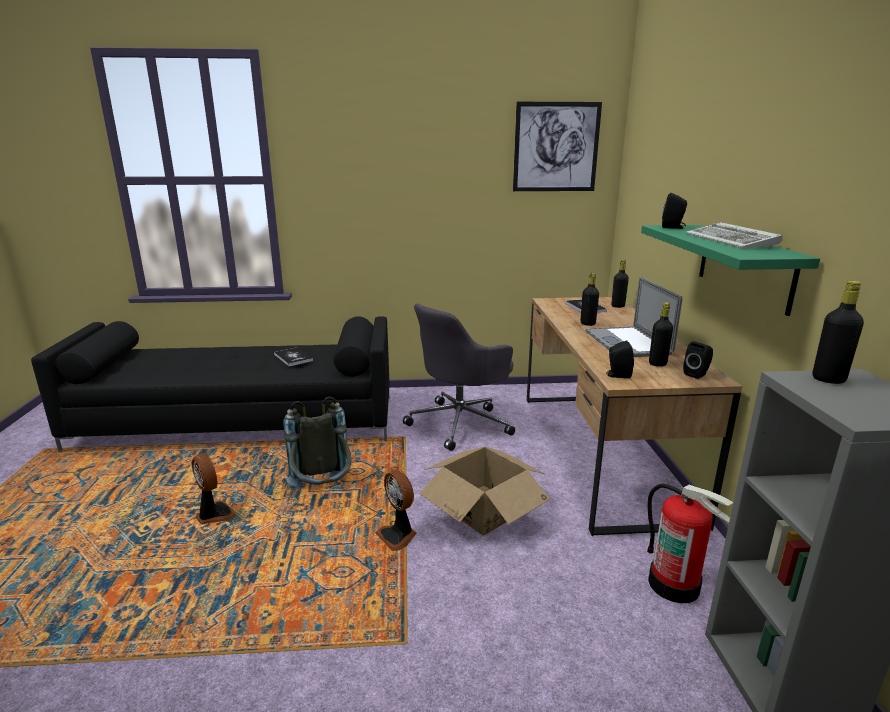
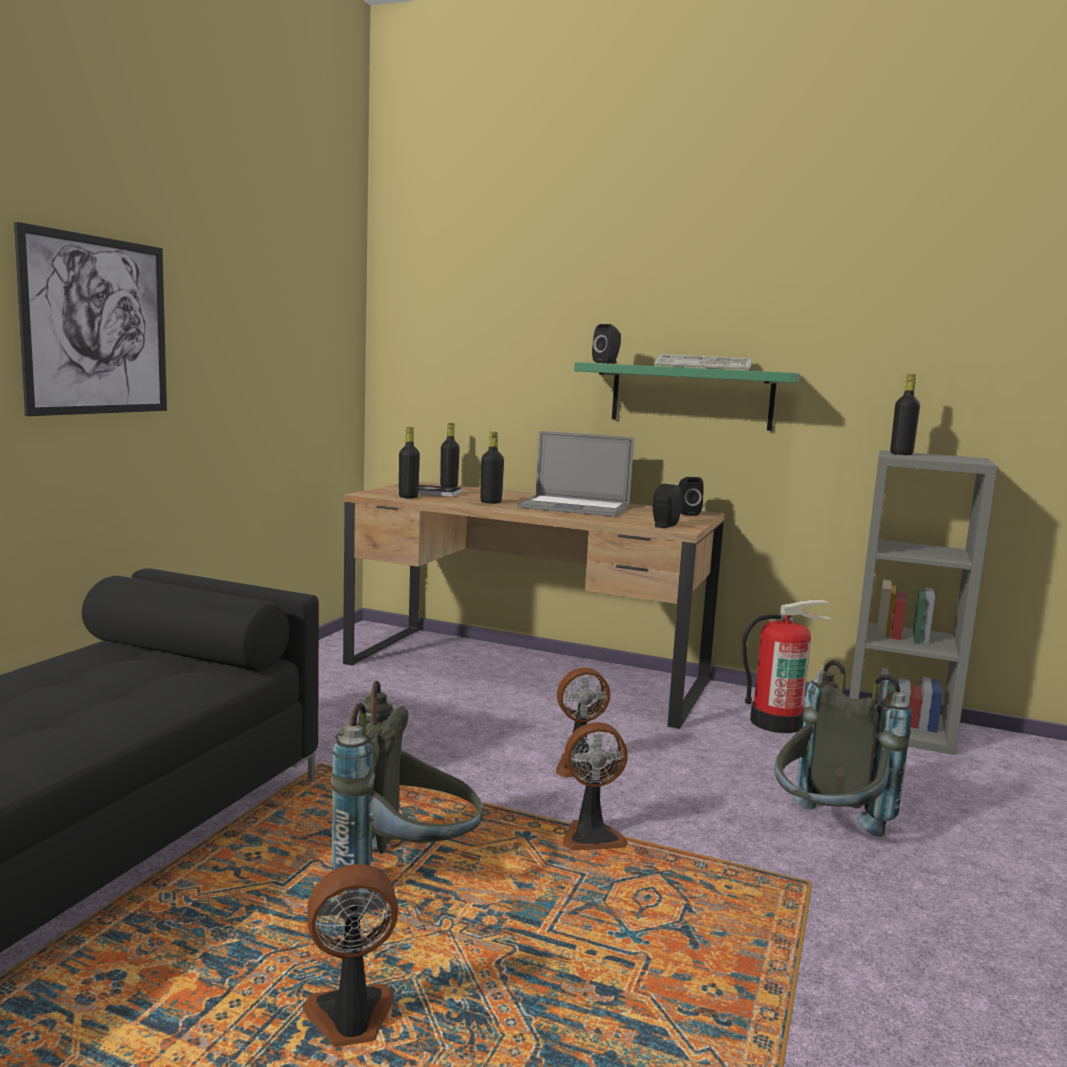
camera: 65 degrees left, 10 degrees down
(293, 357) = (79, 687): book -> none
(461, 423) = (342, 717): grey office chair -> none
(484, 509) = (580, 765): cardboard box -> fan
(489, 643) = (826, 832): none -> grey backpack
(556, 147) = (312, 266): picture -> picture (97, 326)
(657, 363) = (646, 514): black bottle -> black bottle (408, 497)

